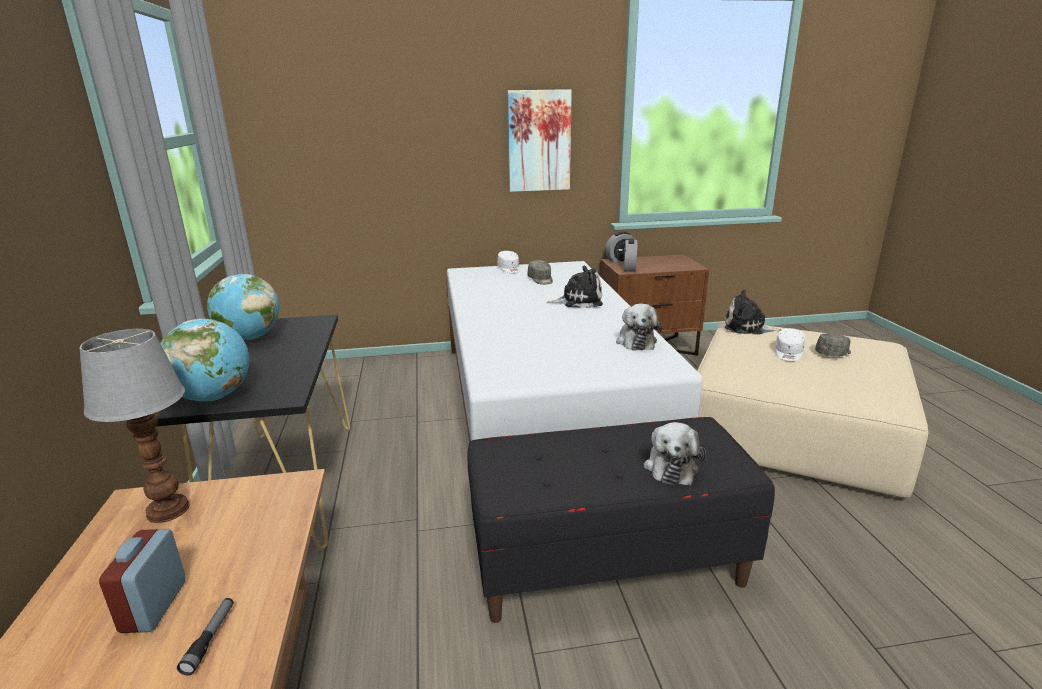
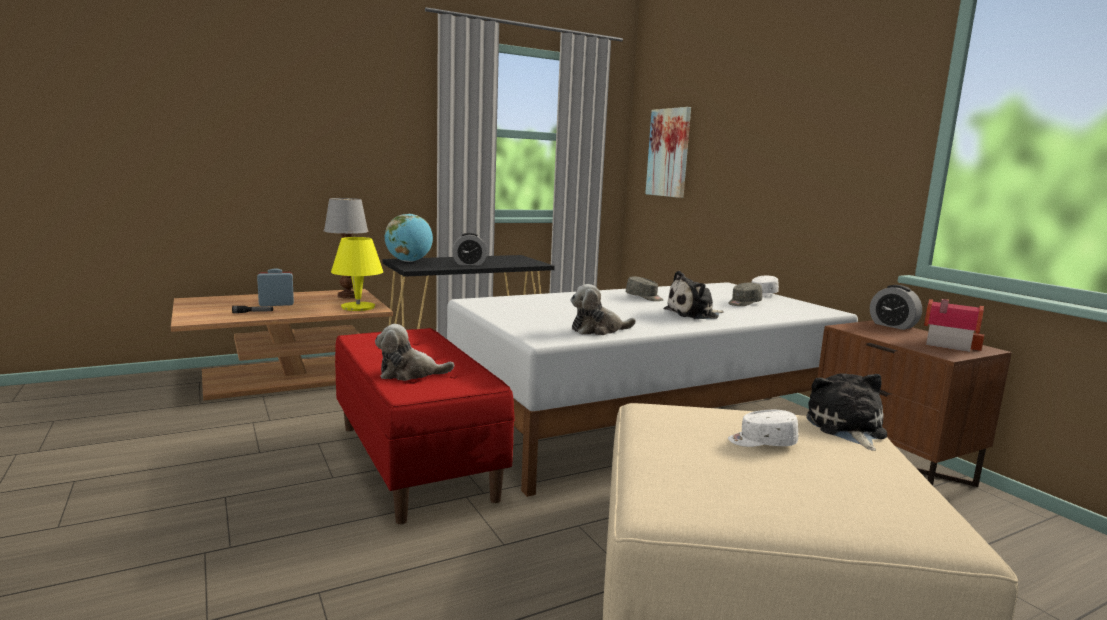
camera: 70 degrees right, 10 degrees down
(250, 338) = (495, 258): globe -> none
(273, 499) = (358, 307): none -> yellow table lamp
(539, 141) = (833, 157): picture -> picture (669, 153)
(579, 301) = (694, 314): plush toy -> plush toy turned 90 degrees clockwise
(606, 562) = (416, 461): black bench -> red bench
(629, 268) = (861, 329): alarm clock -> alarm clock (469, 264)
(667, 260) = (946, 343): none -> toy house
(833, 353) = (807, 473): grey cap -> grey cap (644, 297)

